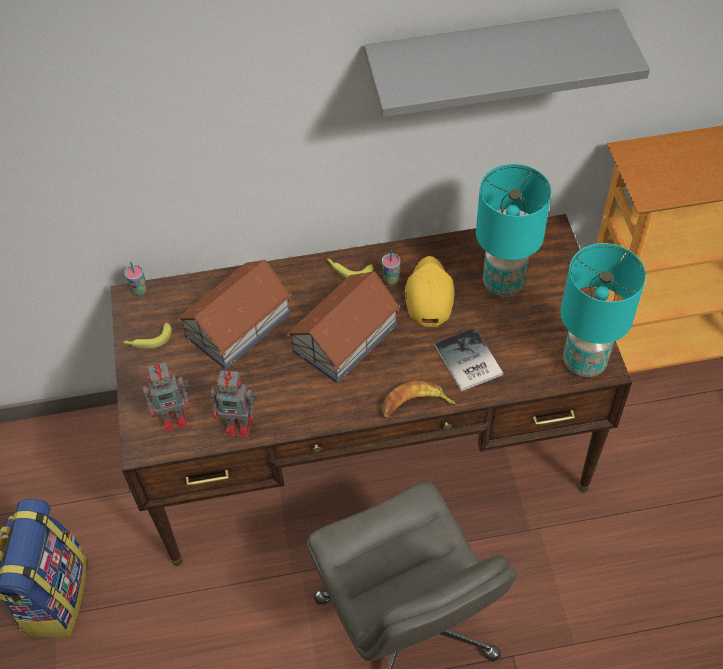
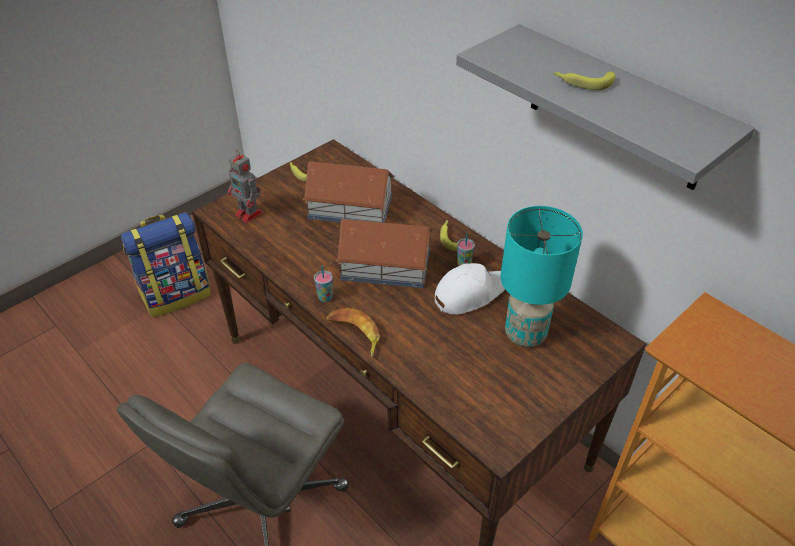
camera: 55 degrees right, 10 degrees down
(139, 290) = (340, 152): cup -> cup (325, 297)
(240, 425) = (266, 247): toy robot -> none
(428, 295) = (468, 293): yellow cap -> white cap
(467, 362) = (423, 347): book -> none
(492, 59) = (582, 82): none -> banana
(584, 363) = (491, 430): turquoise table lamp -> none

